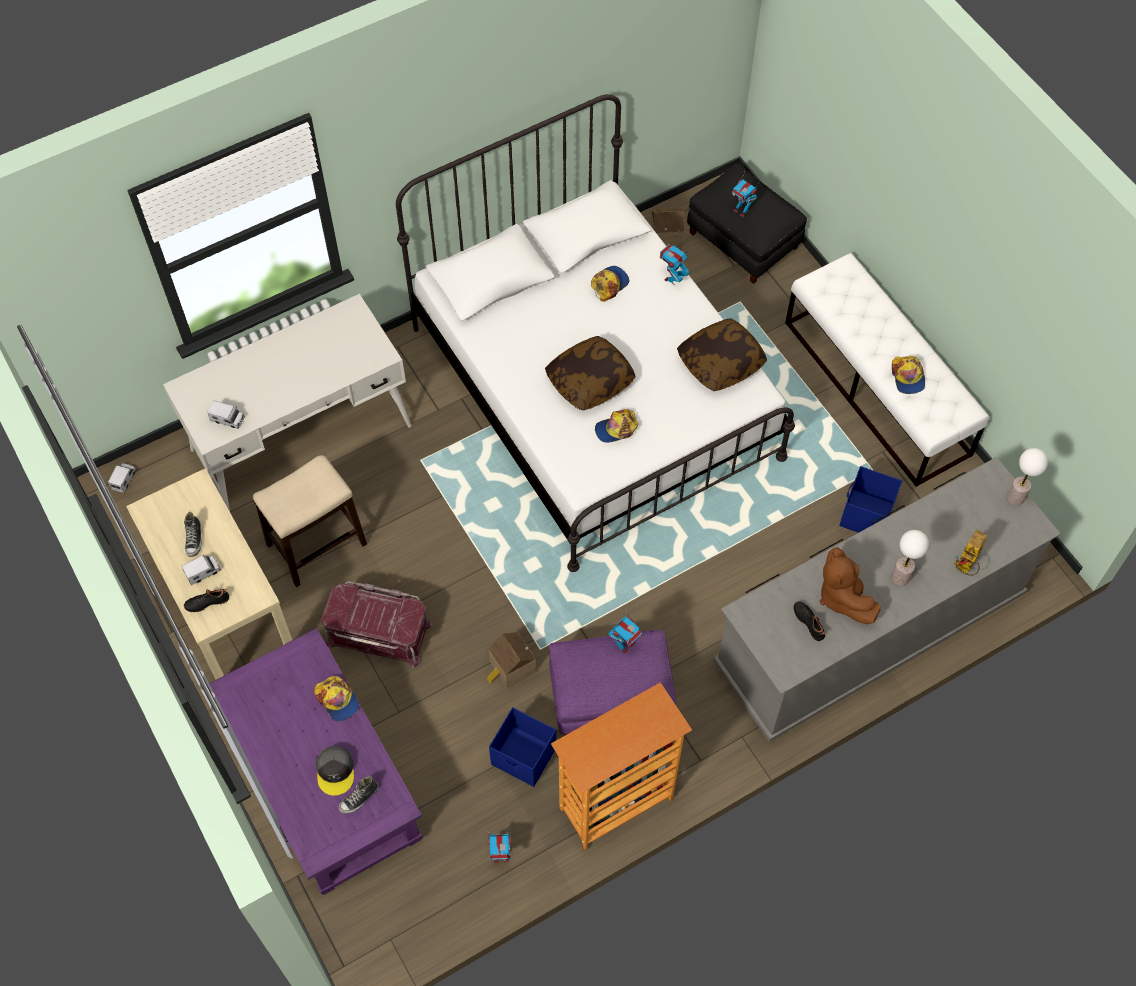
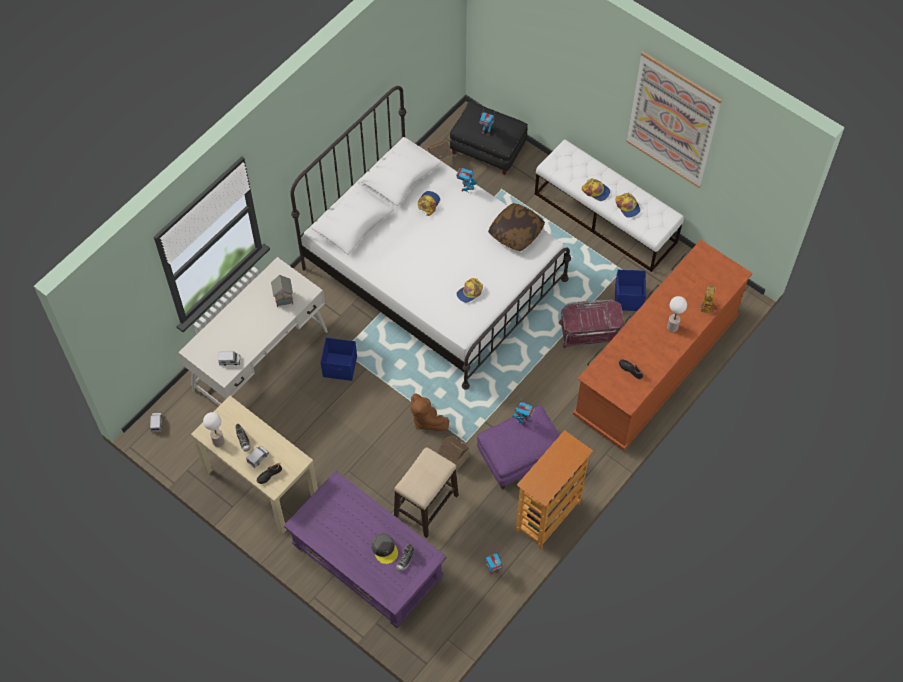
camera: 20 degrees left, 0 degrees up
(316, 545) = (299, 424): stool -> stool (426, 506)
(337, 700) = (367, 508): cap -> cap (596, 191)
(342, 354) = (283, 298): none -> toy house
(379, 632) = (363, 464): red storage box -> red storage box (590, 330)
(524, 757) = (483, 508): blue storage box -> blue storage box (340, 367)
(590, 381) = (441, 267): pillow -> none
(842, 596) = (644, 349): brown plush toy -> brown plush toy (426, 419)
(868, 630) = (655, 367): grey dresser -> brown dresser
(1004, 256) = (672, 121): none -> picture
(1016, 497) = (720, 260): table lamp -> table lamp (218, 441)

